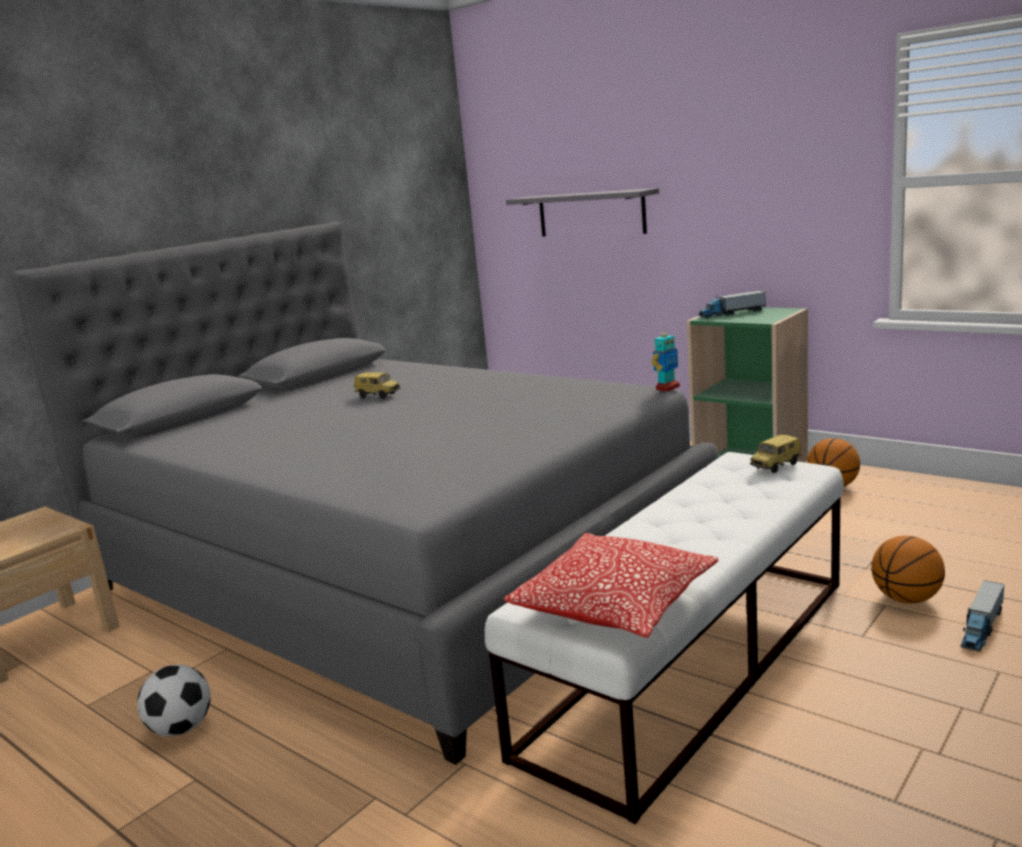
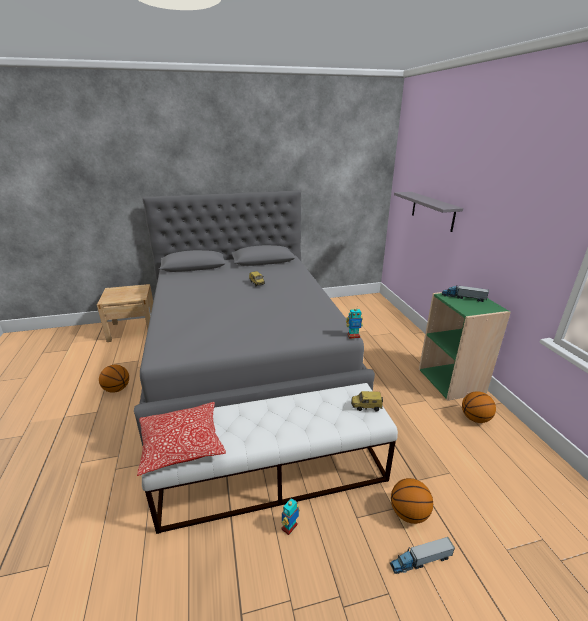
camera: 35 degrees right, 10 degrees up
(181, 729) = (117, 389): football -> basketball
(805, 692) = (290, 527): none -> toy robot

